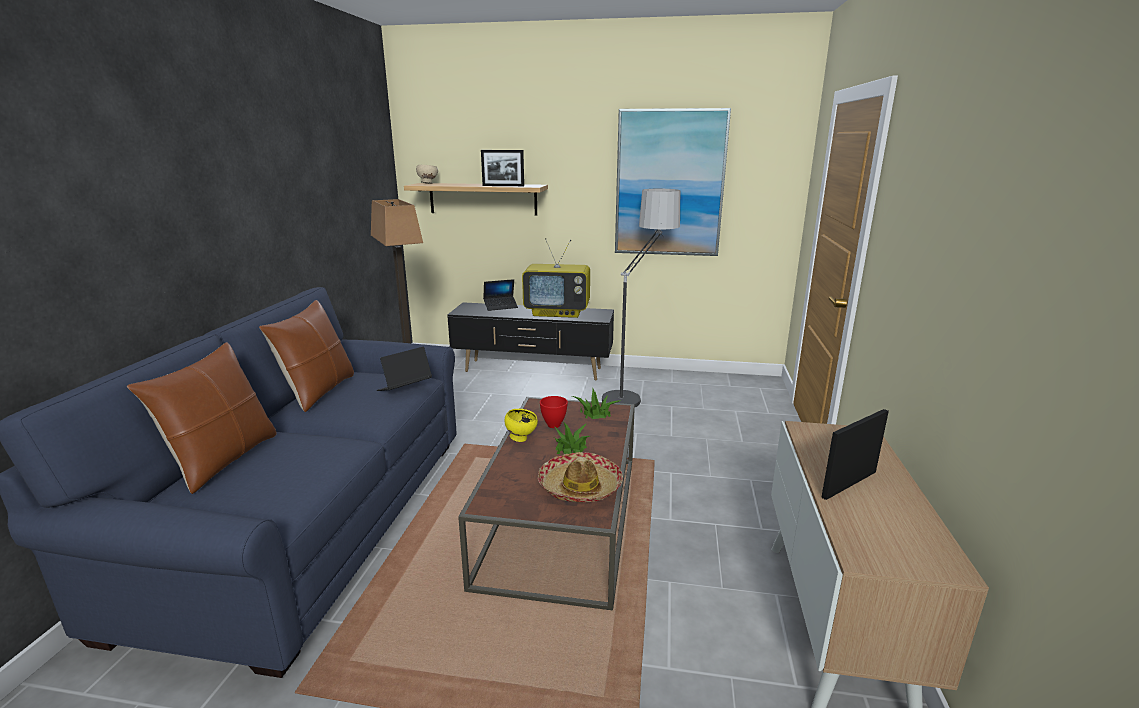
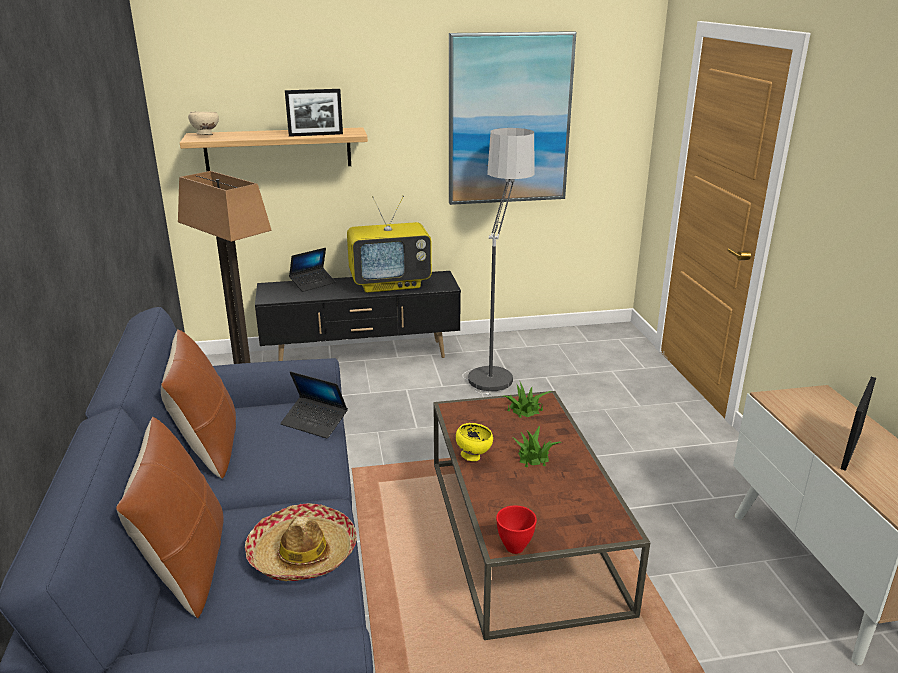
camera: 20 degrees left, 5 degrees up
(404, 388) = (314, 422): laptop -> laptop turned 90 degrees counterclockwise
(553, 425) = (493, 432): red bowl -> red bowl (514, 547)
(580, 487) = (579, 500): hat -> hat (303, 554)

